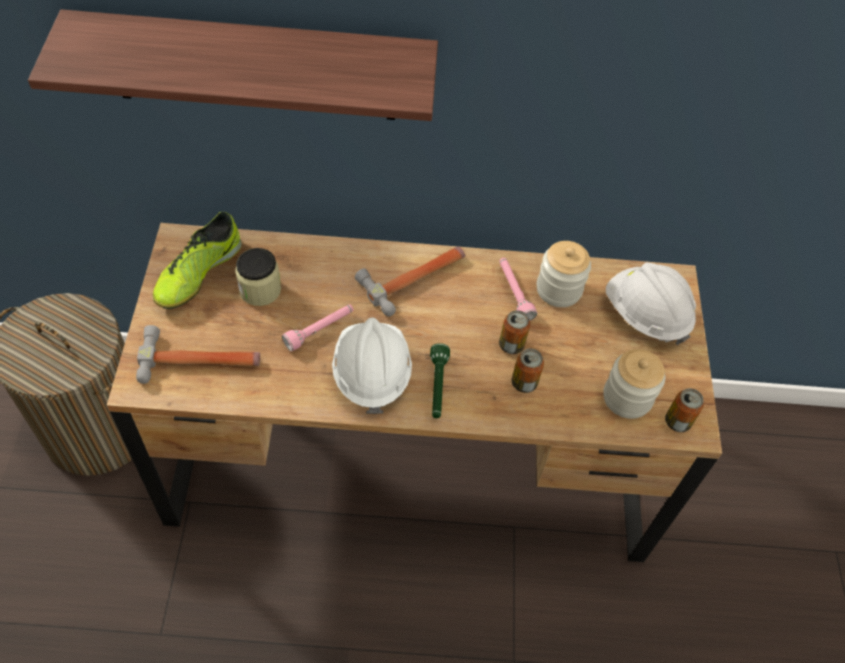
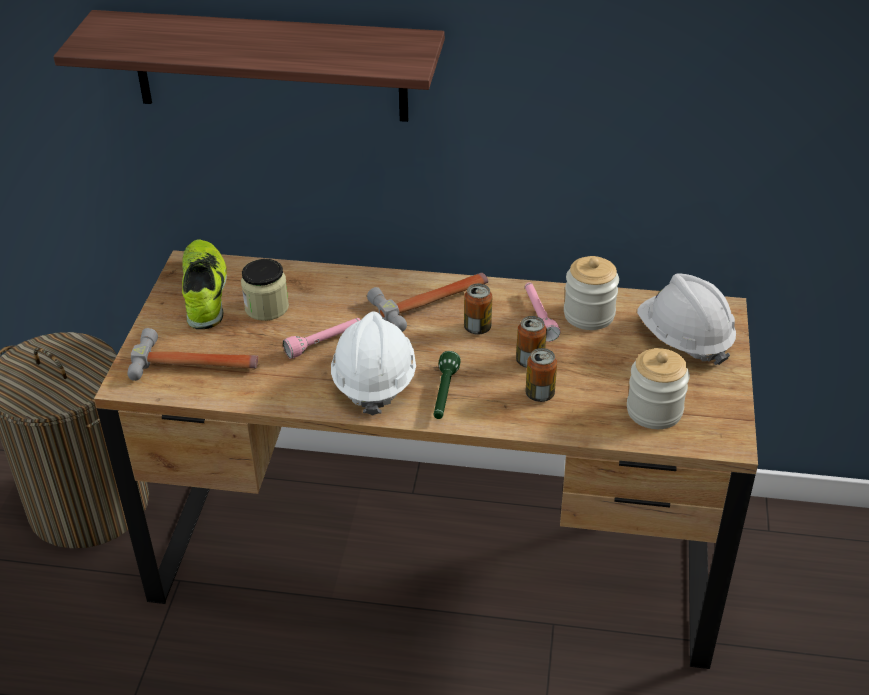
camera: 10 degrees right, 15 degrees down
(198, 273) = (205, 292): shoe -> shoe turned 135 degrees clockwise
(677, 422) = (709, 434): can -> can (477, 328)

